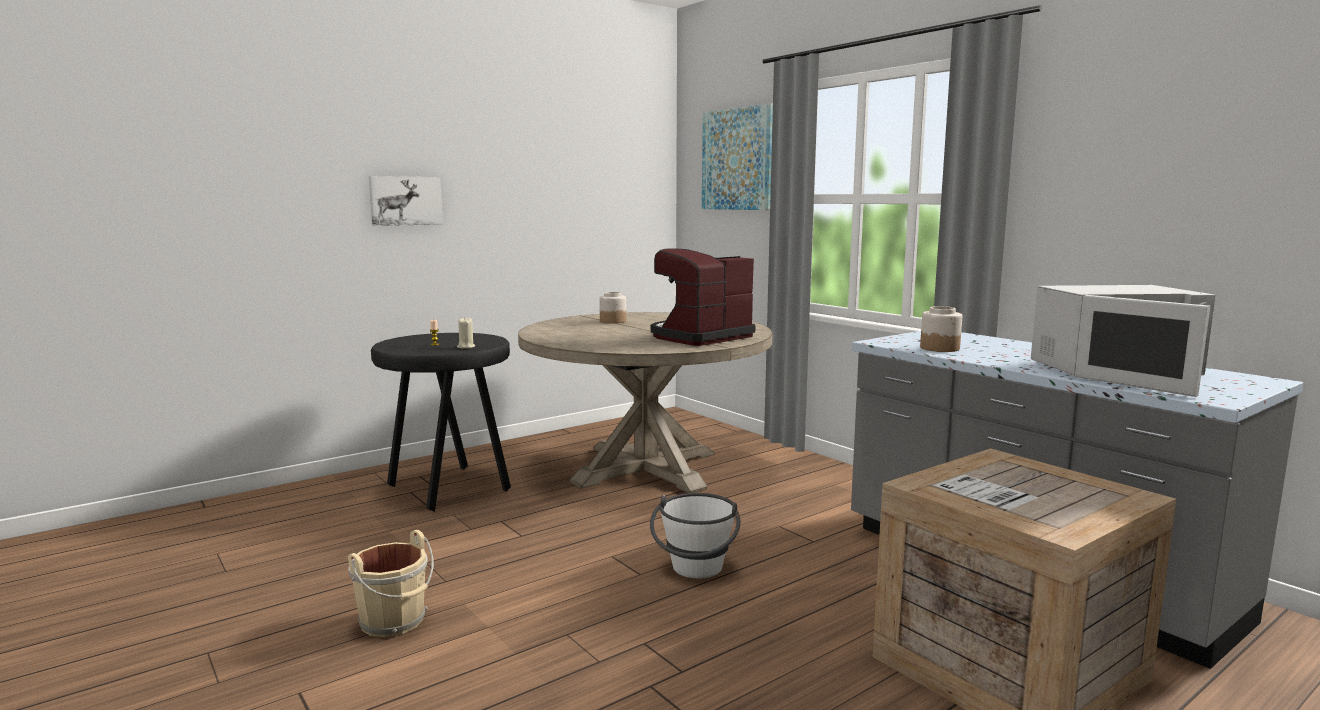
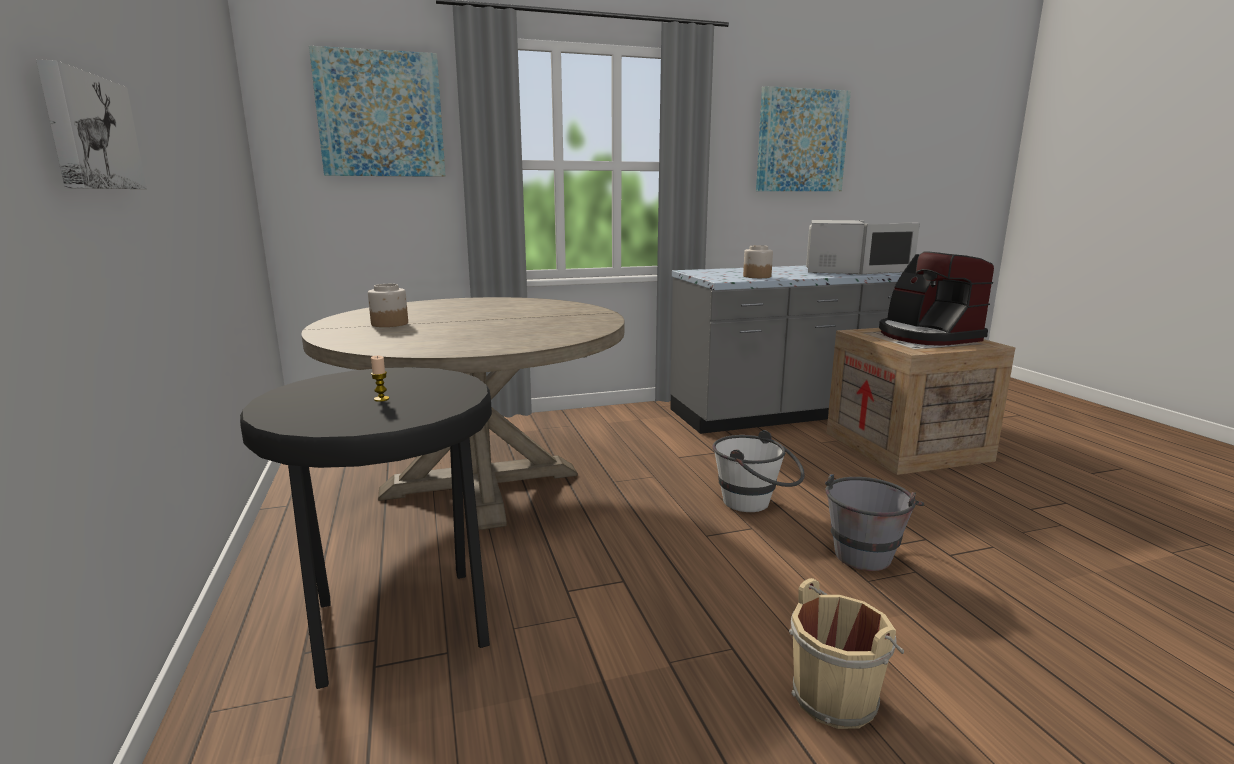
camera: 70 degrees left, 5 degrees up
(466, 347) = (437, 385): beige candle -> none
(628, 632) = (864, 550): none -> grey bucket
(699, 337) = (548, 313): coffee machine -> coffee machine (926, 336)
(1197, 154) = (801, 141): none -> picture

